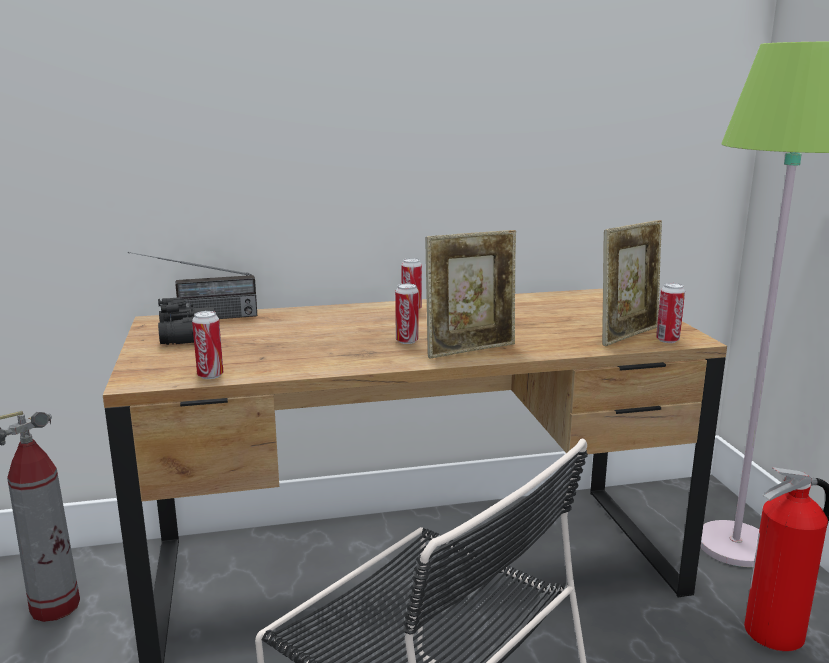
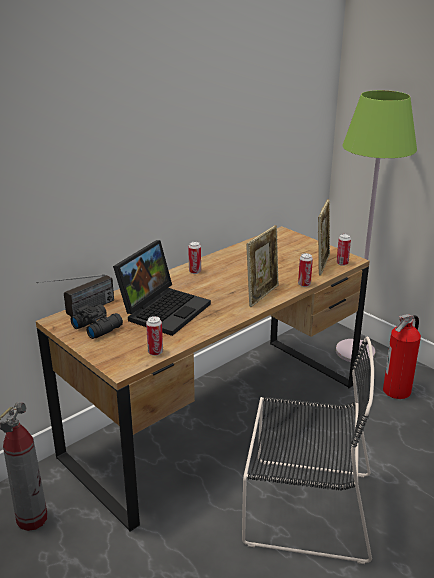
camera: 30 degrees left, 10 degrees up
(303, 336) = (164, 309): none -> laptop
(407, 341) = (223, 297): can -> can (304, 284)

